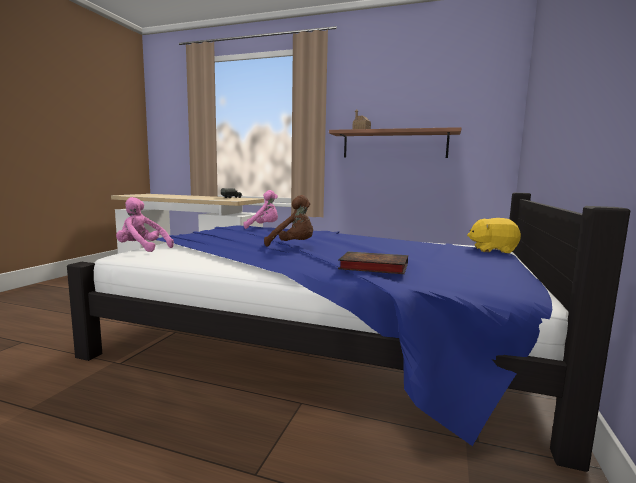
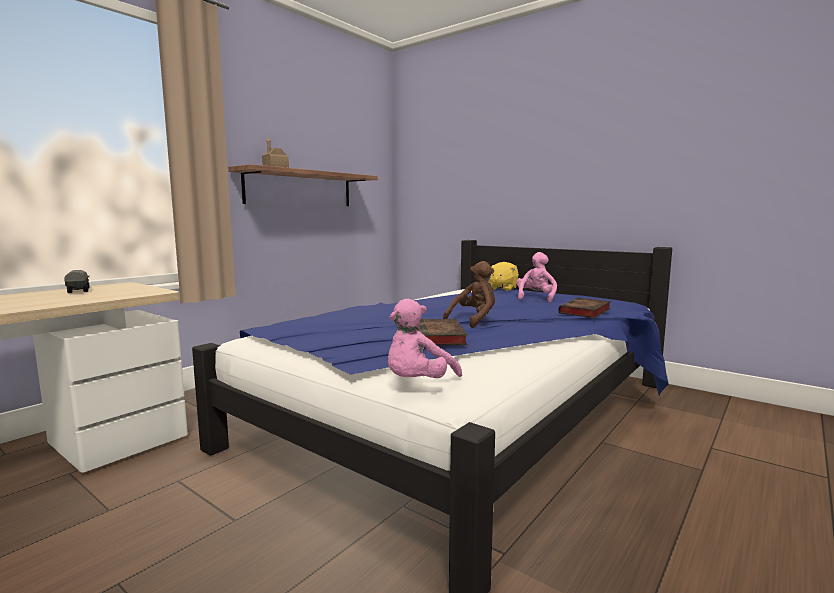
camera: 70 degrees left, 0 degrees up
(226, 242) = (440, 337): none -> book
(263, 227) = (299, 321): pink plush toy -> pink plush toy (536, 298)

